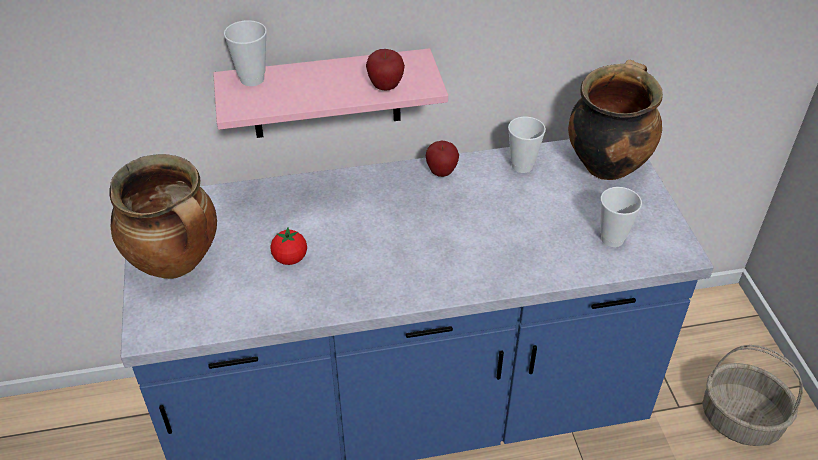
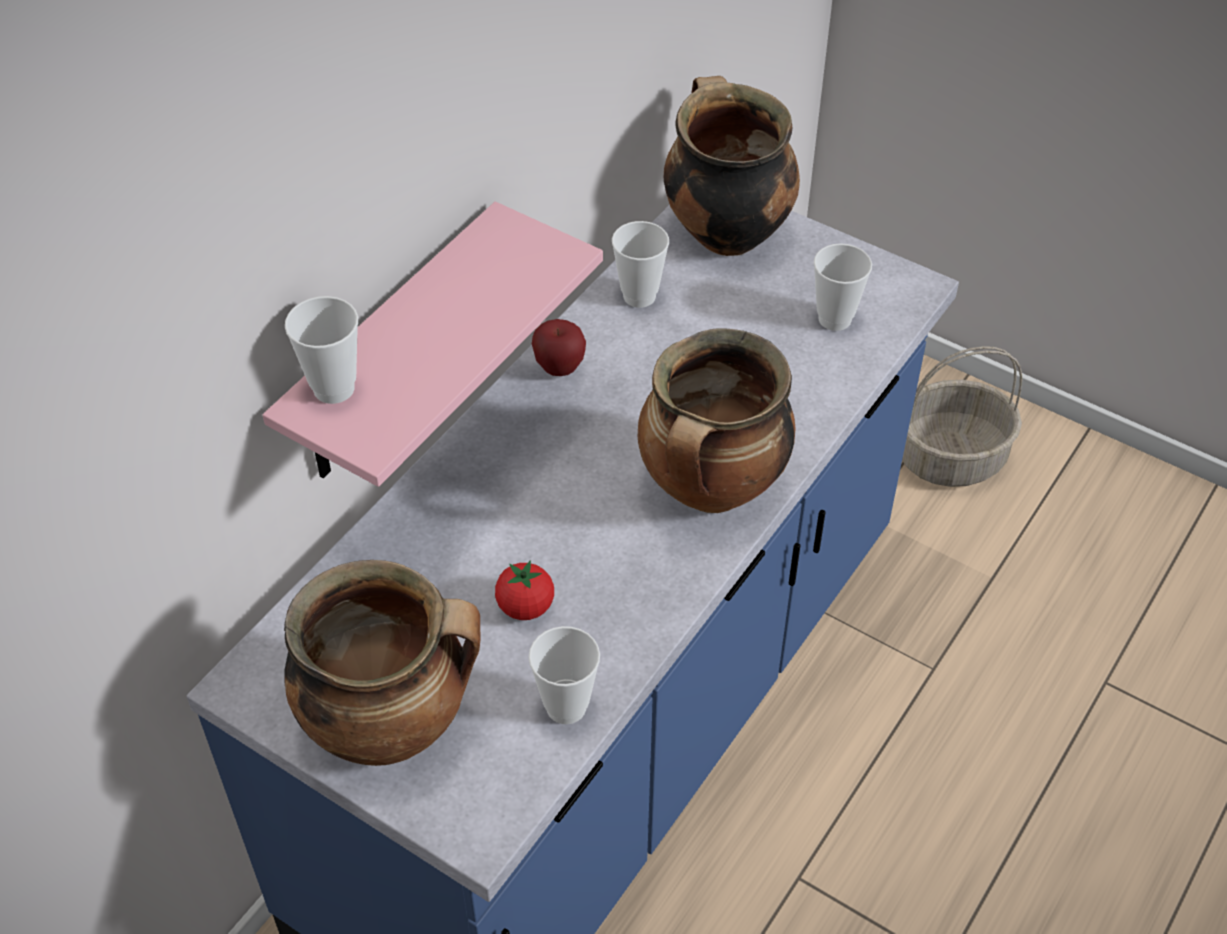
camera: 45 degrees left, 5 degrees up
(249, 312) = (566, 707): none -> cup
(385, 87) = (518, 287): apple -> none
(440, 271) = (712, 490): none -> cooking pot

